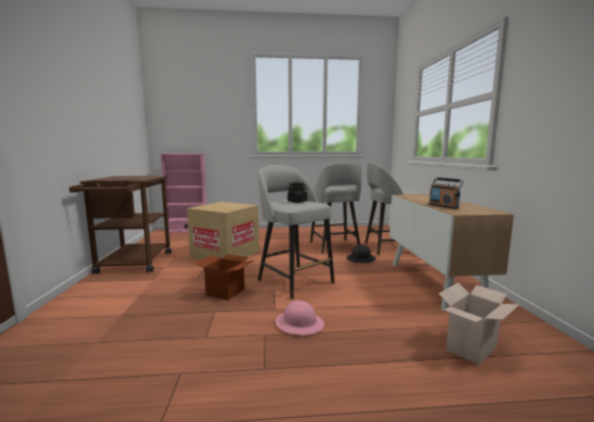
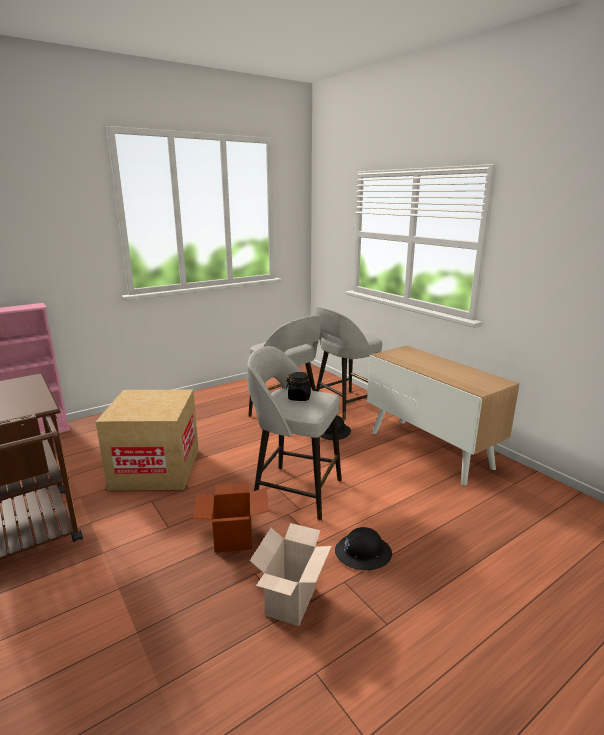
camera: 30 degrees left, 10 degrees up
(299, 324) = (363, 553): pink hard hat -> black hard hat
(443, 206) = (451, 377): radio -> none
(472, 349) = (516, 524): cardboard box -> cardboard box (291, 603)

